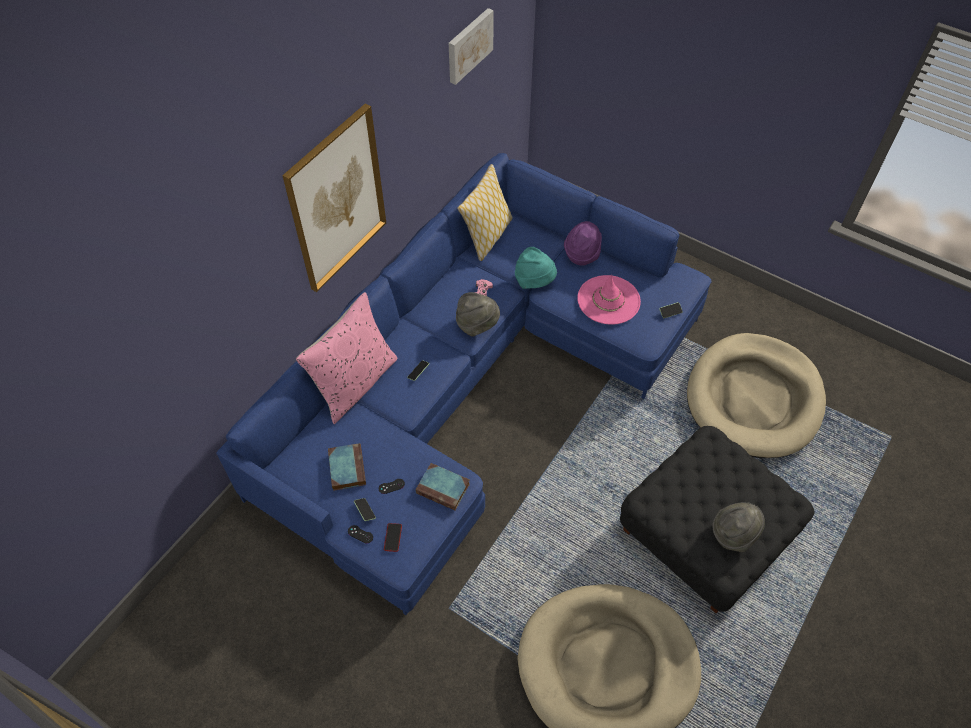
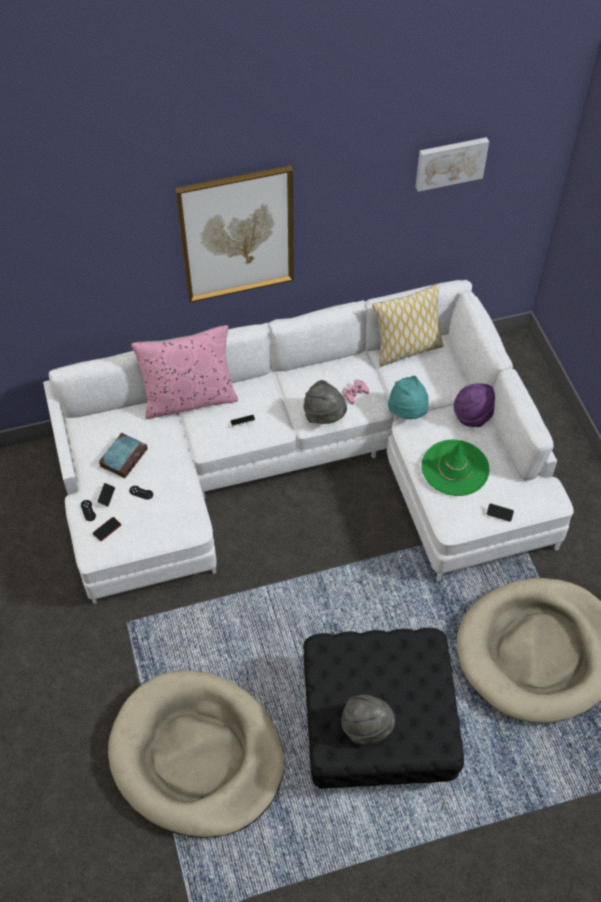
camera: 40 degrees right, 0 degrees up
(444, 488) = (175, 521): book -> none
(469, 381) = (306, 466): blue sofa -> white sofa
(608, 300) = (455, 468): pink hat -> green hat

